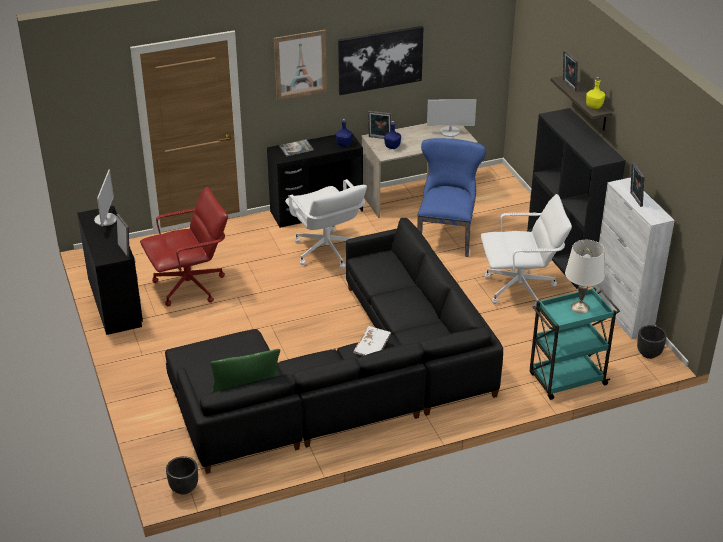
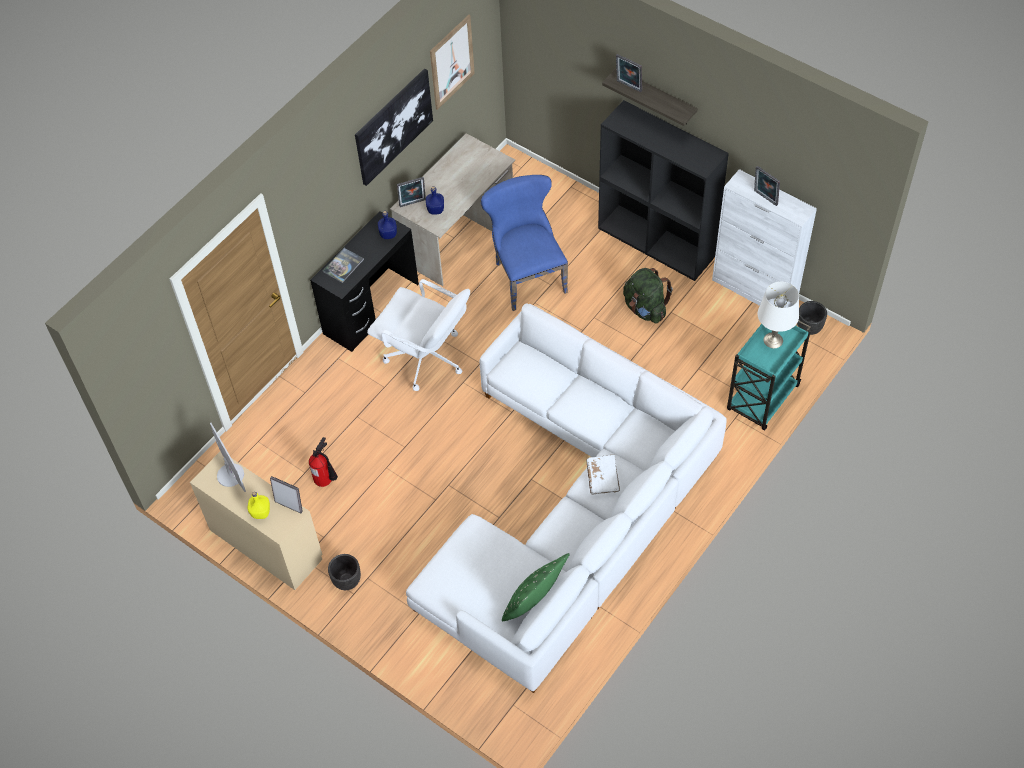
camera: 30 degrees left, 20 degrees up
(114, 302) = (265, 544): black desk -> beige desk
(183, 488) = (526, 721): black planter -> black planter (346, 581)
(190, 286) = (326, 480): red office chair -> fire extinguisher
(300, 65) = (326, 182): picture -> picture (452, 62)
(344, 379) = (569, 510): black sofa -> white sofa
(450, 132) = (477, 158): monitor -> none
(520, 289) = (645, 309): white office chair -> green backpack
(594, 106) = (675, 107): yellow bottle -> yellow bottle (261, 512)

